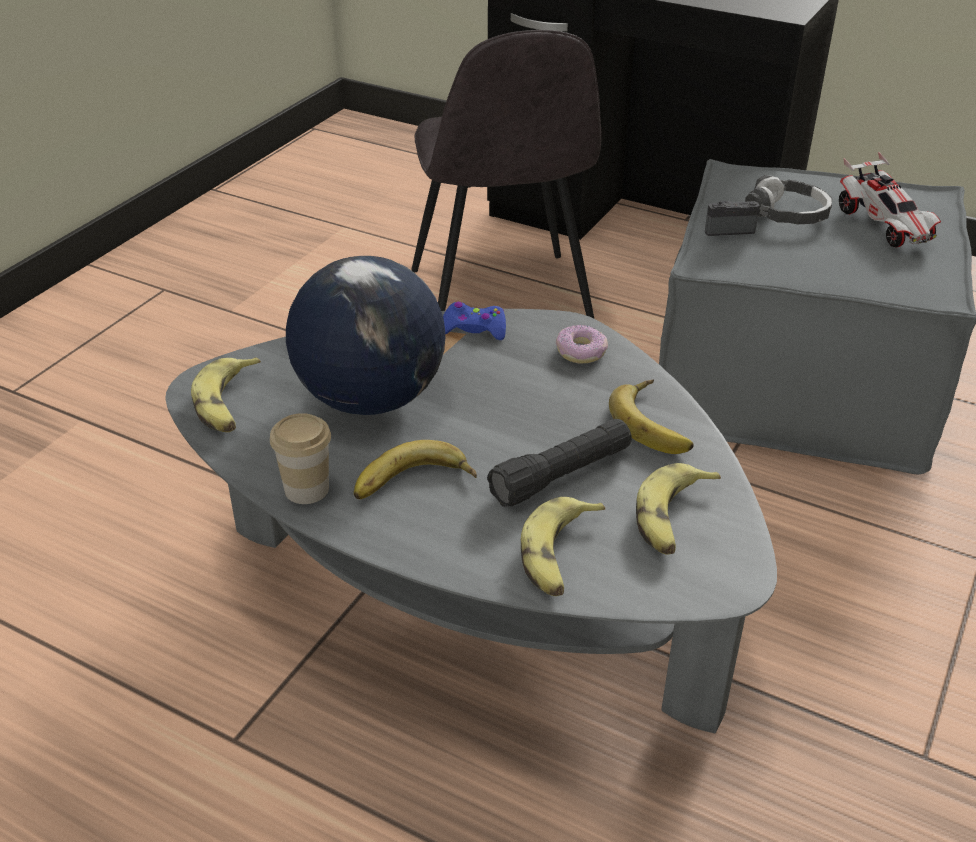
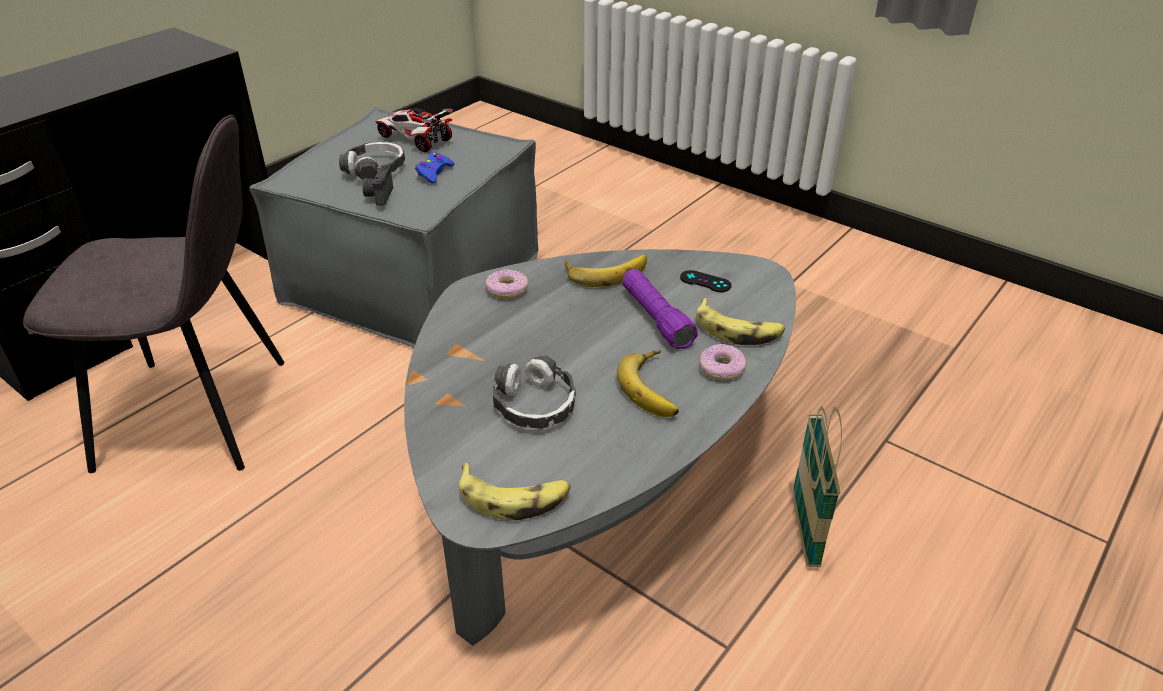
camera: 80 degrees left, 0 degrees up
(306, 489) = (651, 447): cup -> none
(369, 399) = (534, 404): globe -> headphones
(429, 825) = (805, 530): none -> basket
(466, 542) = (722, 368): none -> donut
(474, 329) = (451, 337): blue game controller -> blue game controller (434, 173)
(561, 475) = (656, 318): black flashlight -> purple flashlight
(672, 518) = (705, 281): banana -> black game controller
(884, 225) = (414, 139): toy car -> toy car turned 135 degrees counterclockwise

